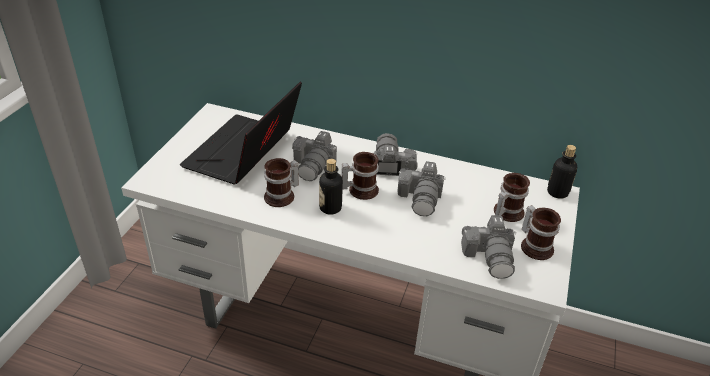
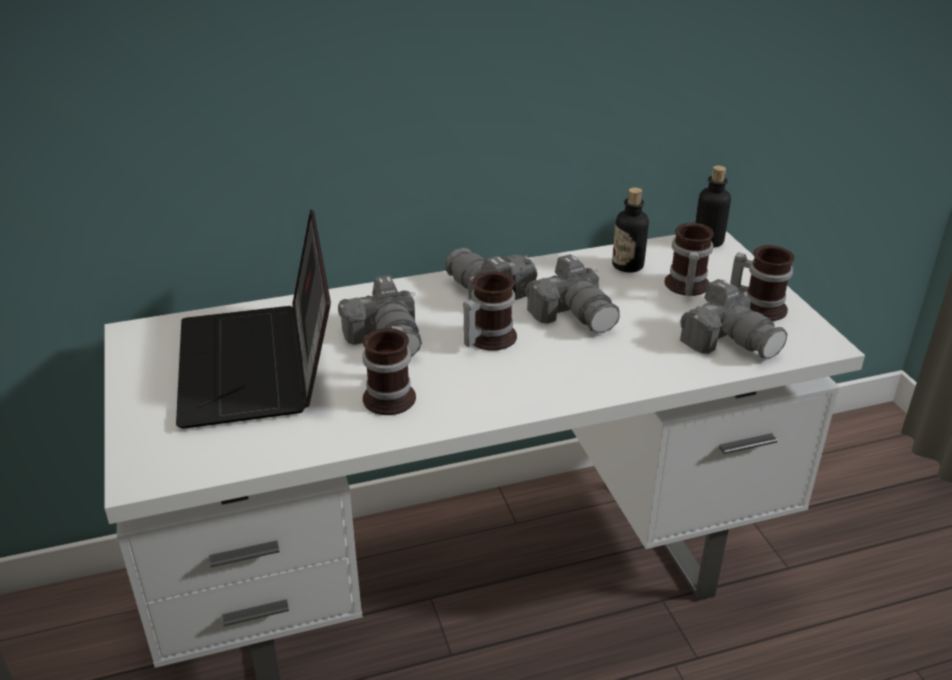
camera: 35 degrees left, 5 degrees down
(330, 208) = (477, 378): bottle -> bottle (627, 265)

